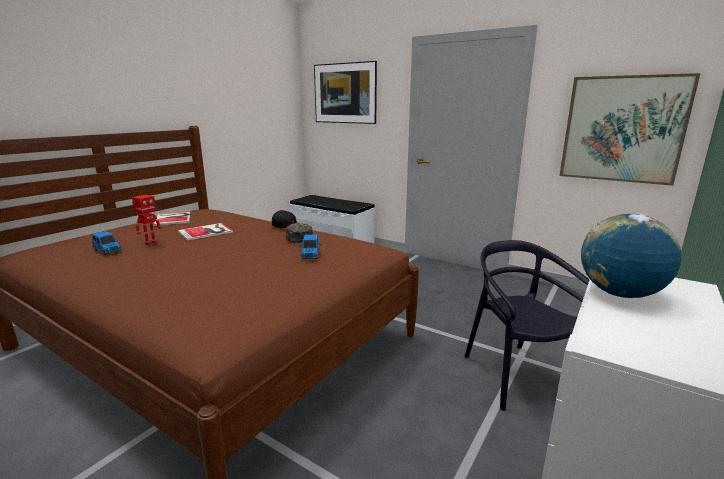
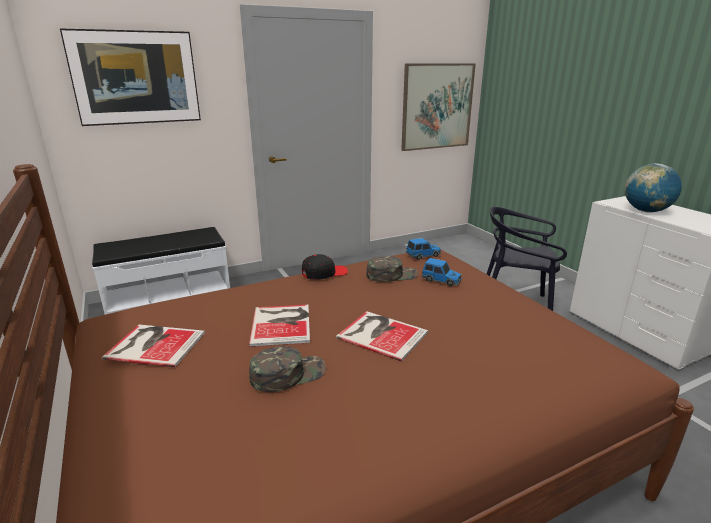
camera: 60 degrees left, 5 degrees up
(108, 250) = (286, 420): toy car -> toy car (423, 255)
(151, 243) = (288, 374): toy robot -> green cap
(205, 252) = (381, 334): none -> book

